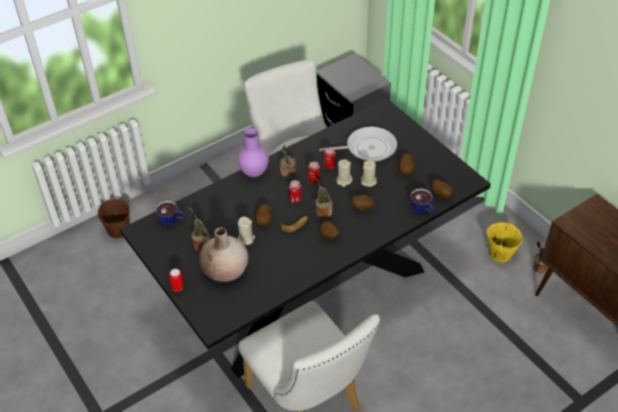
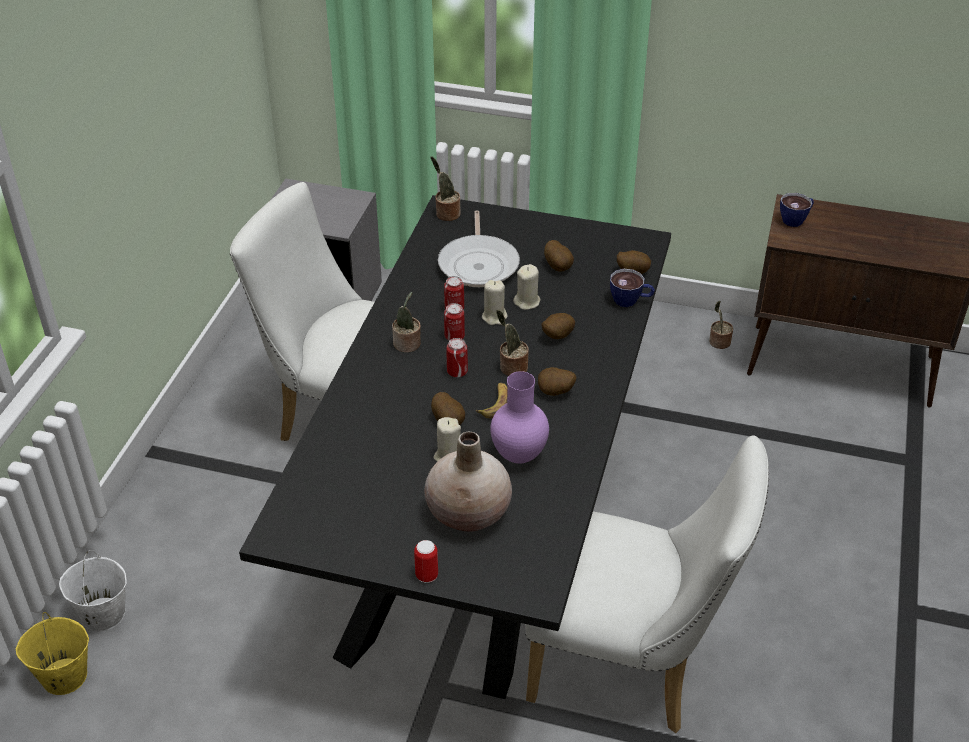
camera: 40 degrees left, 5 degrees down
(118, 229) = (102, 614): brown bucket -> white bucket
(172, 220) = (311, 494): cup -> cup (796, 219)
(201, 244) = (392, 500): potted plant -> potted plant (446, 214)
(253, 173) = (361, 370): purple vase -> purple vase (519, 456)
(368, 148) = (479, 264): frying pan -> frying pan turned 135 degrees clockwise
(500, 253) = (662, 350): yellow bucket -> yellow bucket (63, 677)

